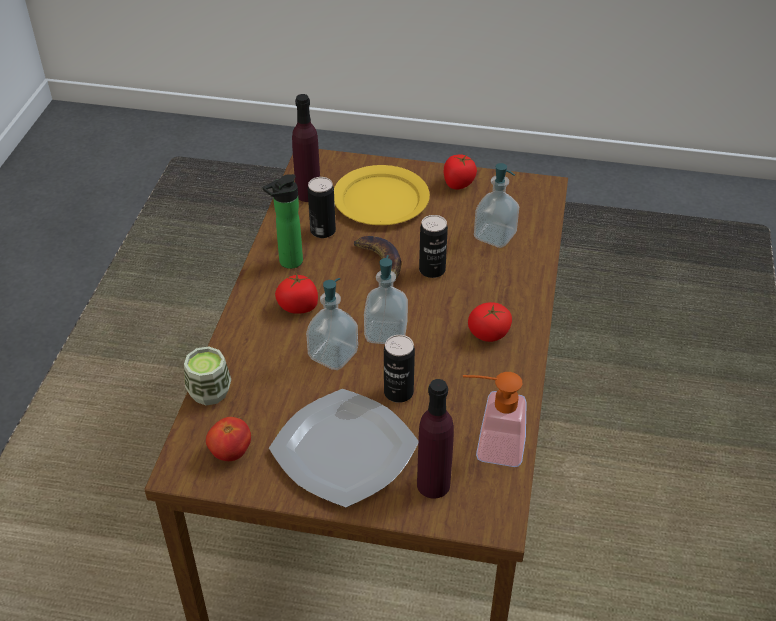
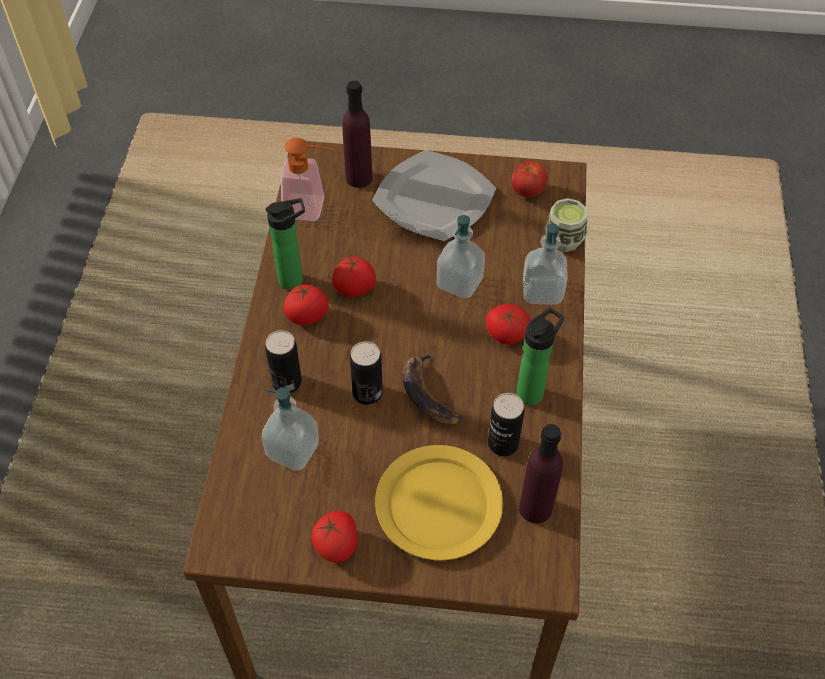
camera: 175 degrees right, 10 degrees up
(386, 333) = (411, 310): soap dispenser -> soap dispenser (542, 291)
(398, 392) = (393, 250): can -> can (287, 382)
(441, 357) = (355, 287): none -> tomato
(504, 369) = (294, 279): none -> bottle

